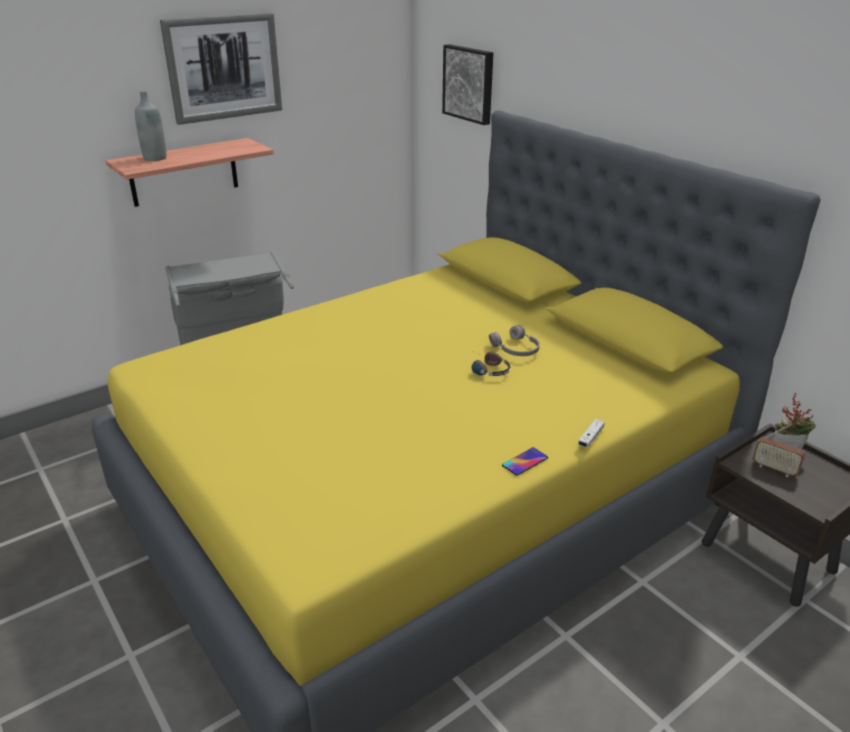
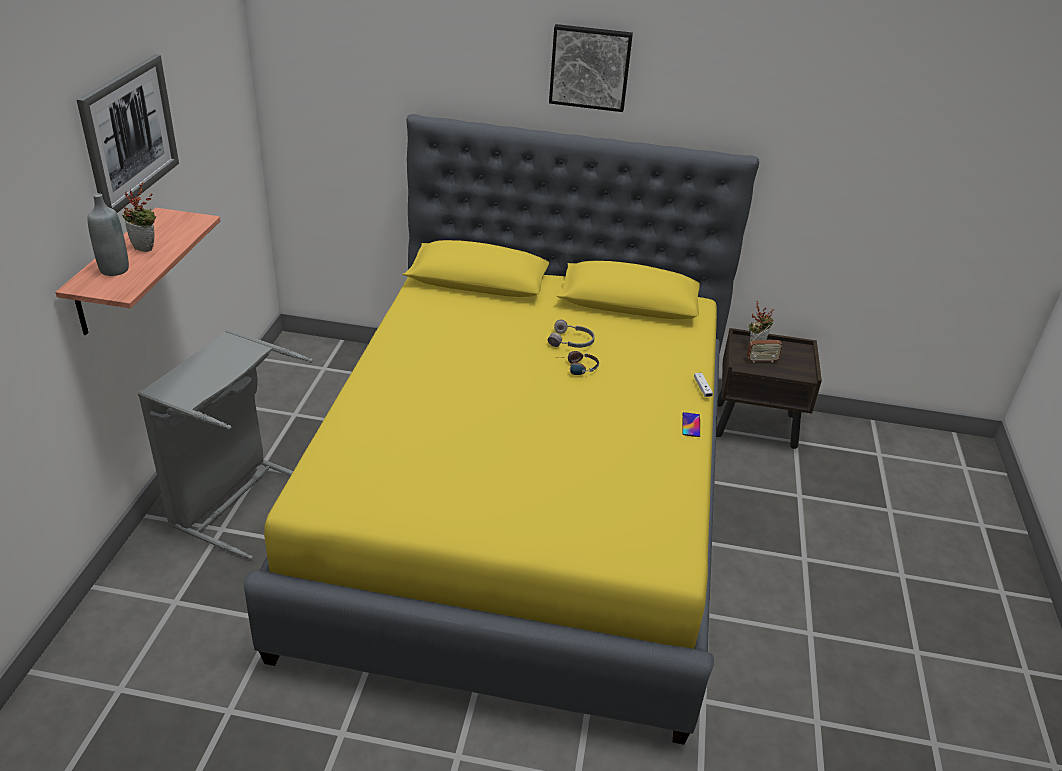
camera: 45 degrees left, 5 degrees up
(196, 153) = (146, 247): none -> potted plant
(469, 83) = (352, 87): picture -> picture (590, 67)

